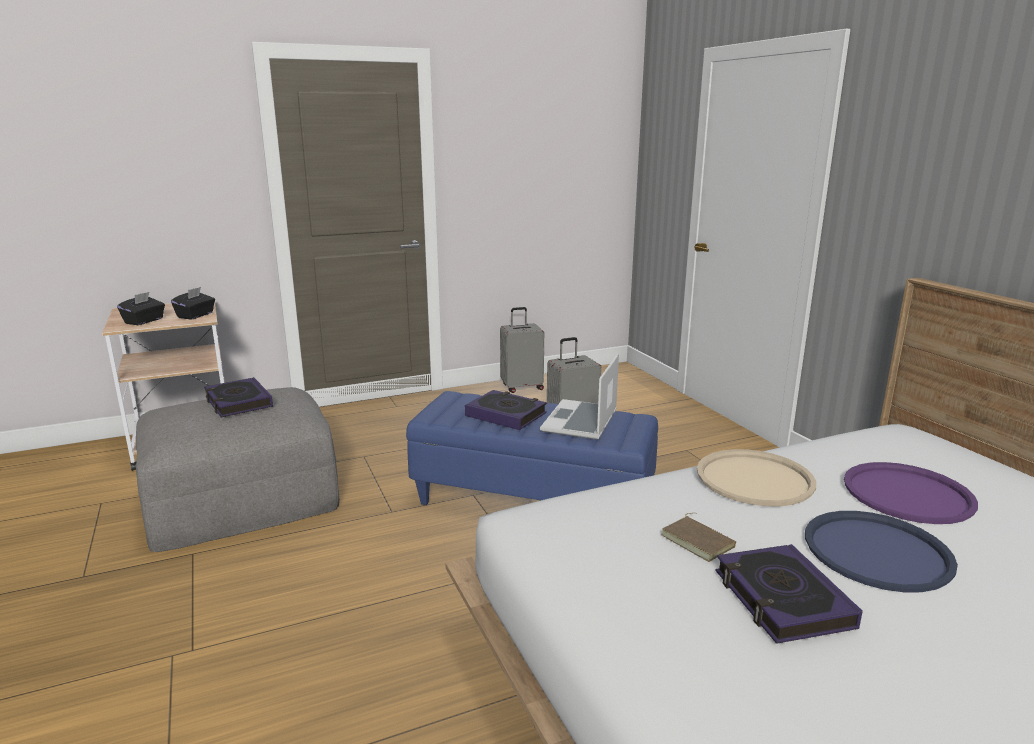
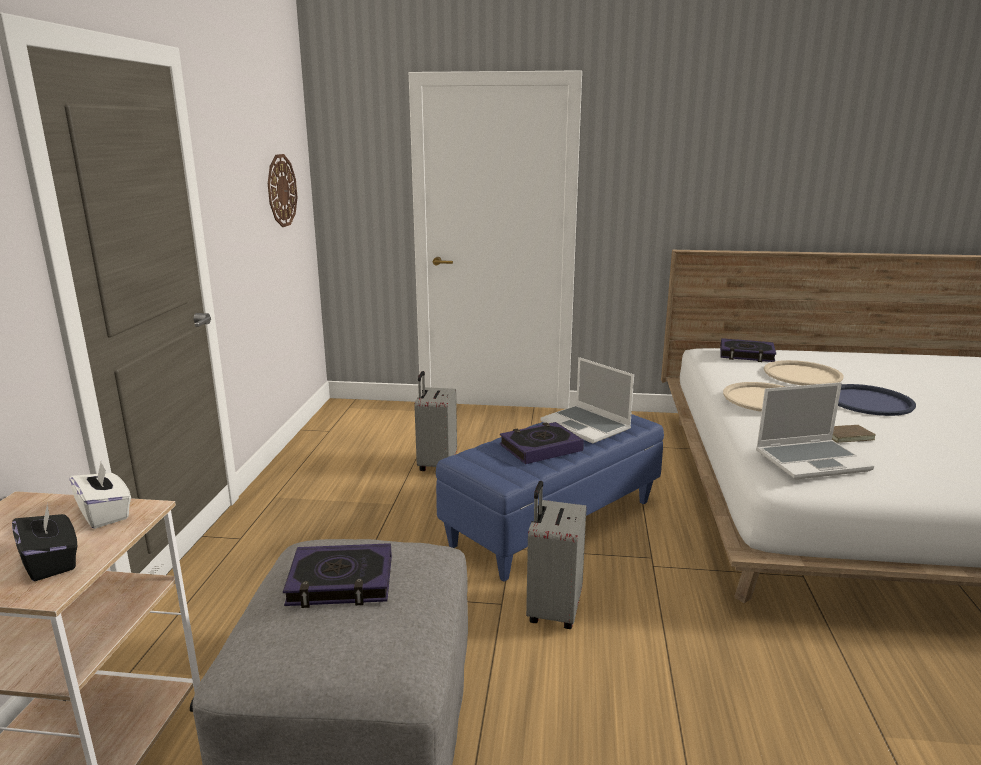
camera: 60 degrees left, 0 degrees up
(196, 315) = (105, 513): black tissue box -> white tissue box
(522, 387) = (308, 457): grey suitcase -> grey suitcase (552, 610)
(571, 162) = (281, 190): none -> wall clock
(584, 525) = (812, 460): none -> laptop
(782, 600) = (919, 436): book -> book (746, 355)
(907, 494) = (802, 375): purple tray -> beige tray

